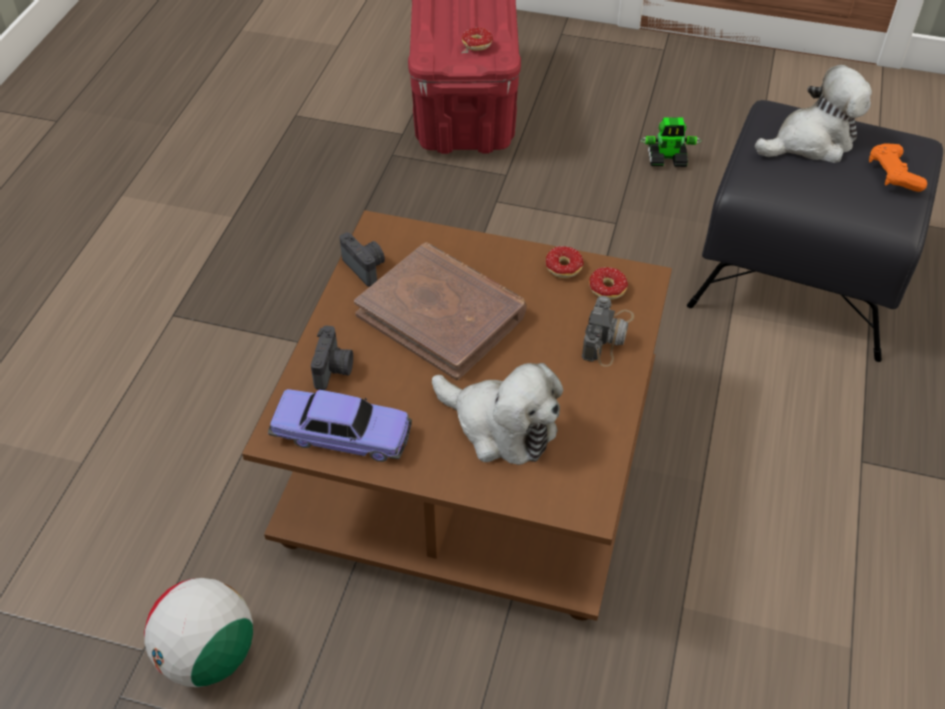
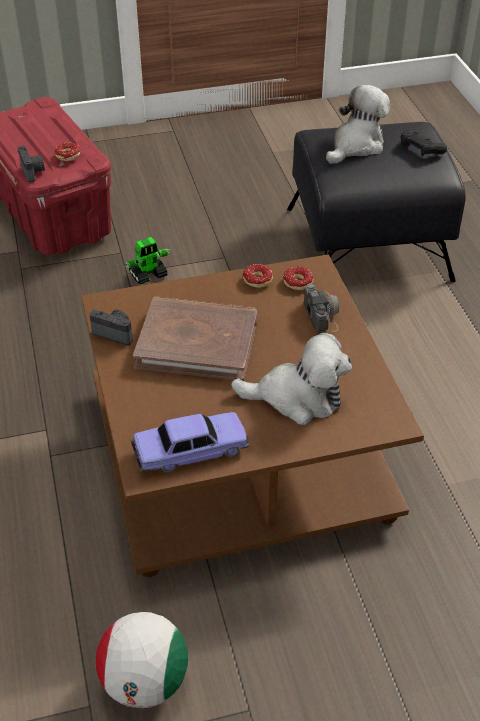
camera: 30 degrees left, 5 degrees down
(334, 369) = (149, 410): camera -> camera (33, 171)
(667, 160) = (229, 203): toy robot -> toy robot (149, 275)
(893, 175) = (420, 149): orange game controller -> black game controller

